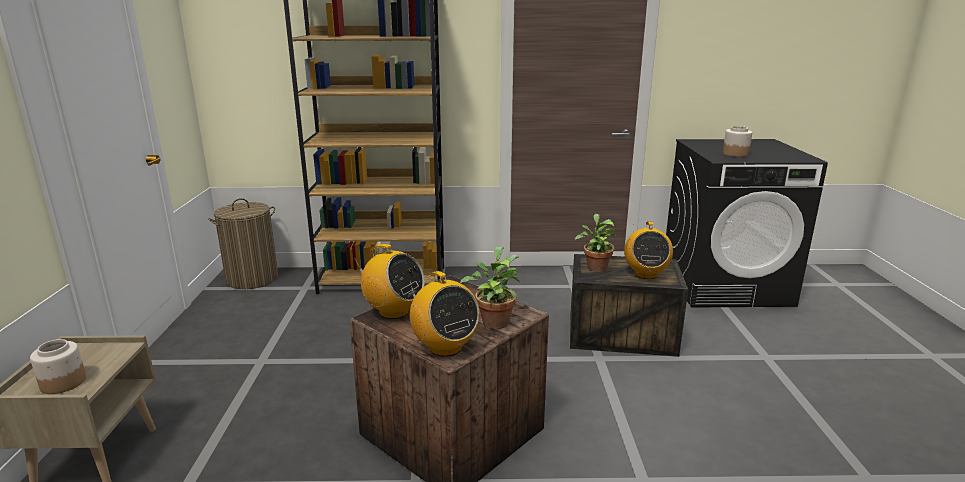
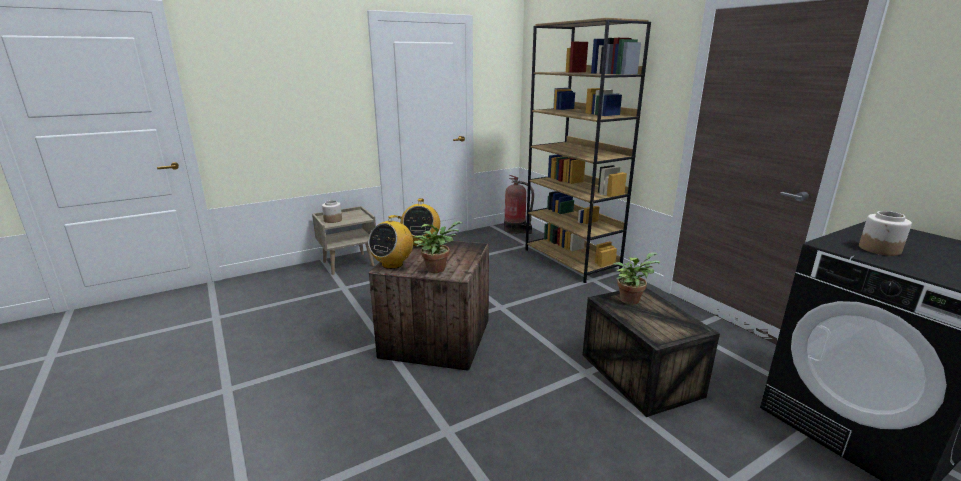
camera: 60 degrees right, 0 degrees up
(252, 279) = (516, 230): laundry basket -> fire extinguisher
(645, 274) = (654, 323): radio -> none

